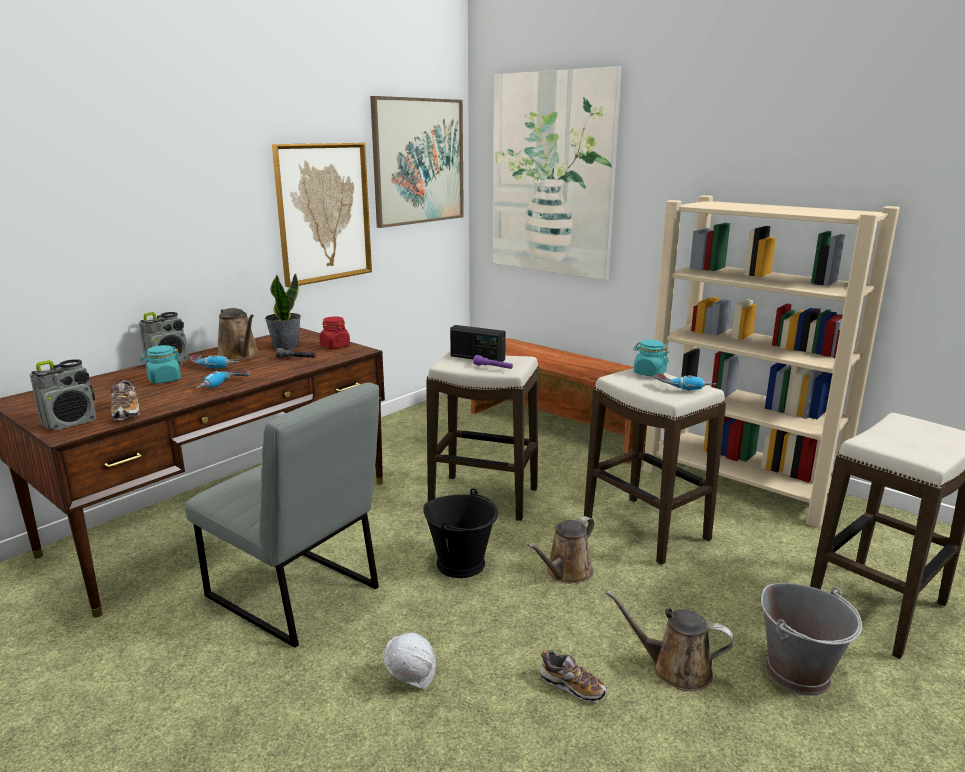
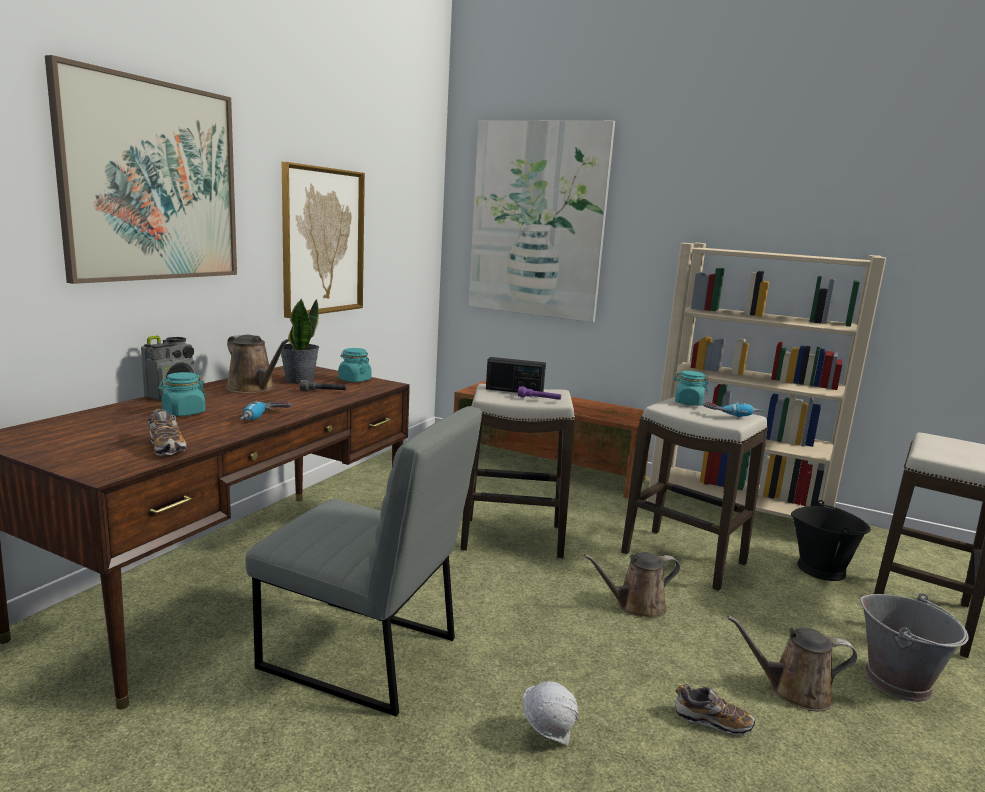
camera: 15 degrees left, 5 degrees down
(71, 423) = (101, 460): radio -> none
(214, 367) = (234, 399): power drill -> none
(335, 346) = (354, 380): red jar -> turquoise jar
(418, 161) = (405, 199): picture -> picture (152, 182)
(461, 563) = (528, 605): black bucket -> black bucket (821, 569)
(566, 572) = (636, 606): brown watering can -> brown watering can turned 45 degrees clockwise

